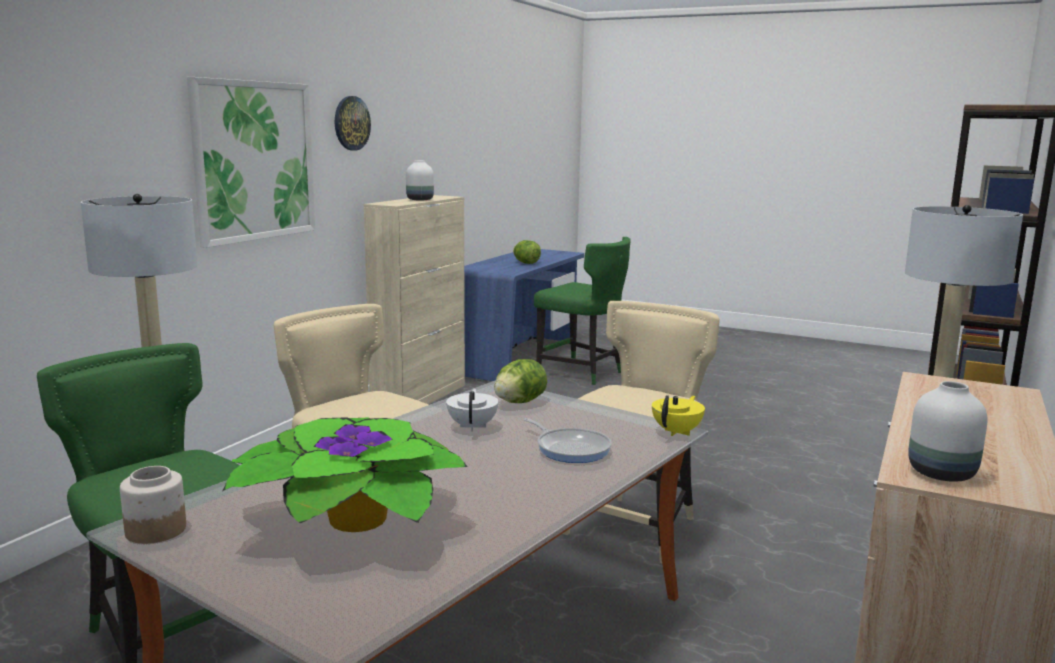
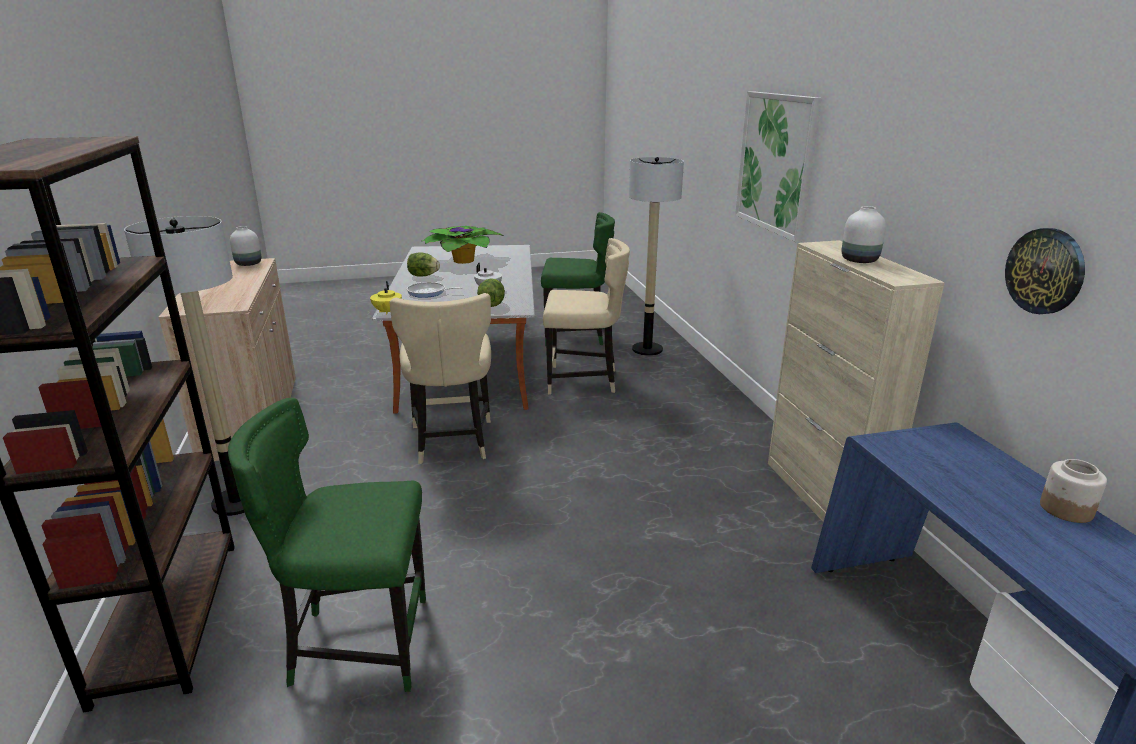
camera: 140 degrees right, 10 degrees up
(155, 530) = (512, 248): jar -> jar (1065, 509)
(351, 123) = (861, 145): wall clock -> wall clock (1045, 271)
(526, 263) = (974, 497): lettuce -> lettuce (423, 276)
(582, 373) = (808, 675): green chair -> green chair (357, 644)

